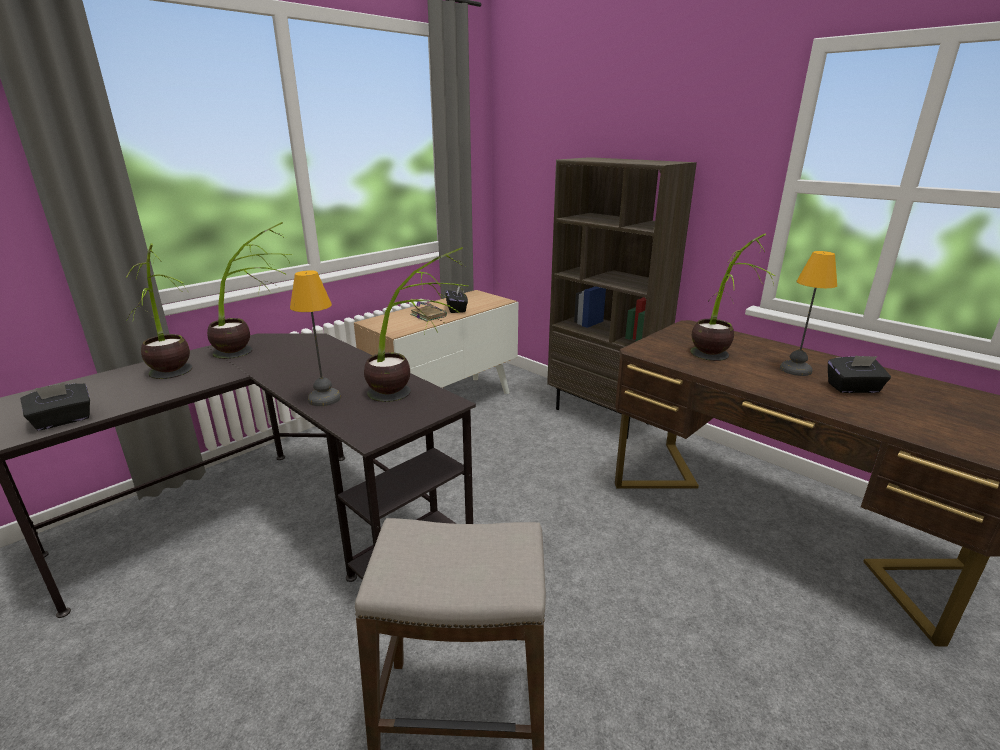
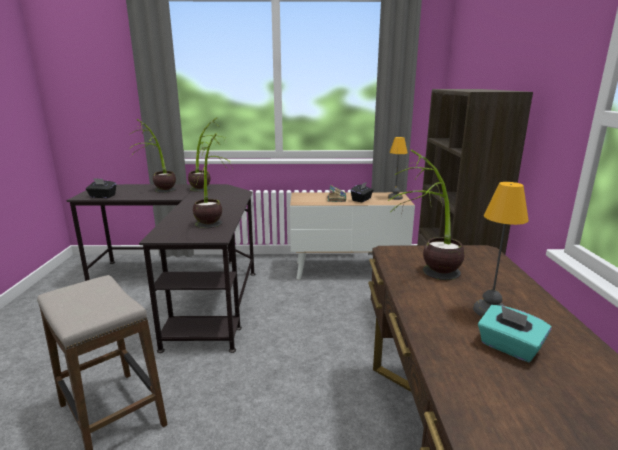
camera: 45 degrees right, 5 degrees down
(325, 399) = (181, 217): table lamp -> table lamp (395, 197)
(853, 388) = (509, 347): black tissue box -> turquoise tissue box

